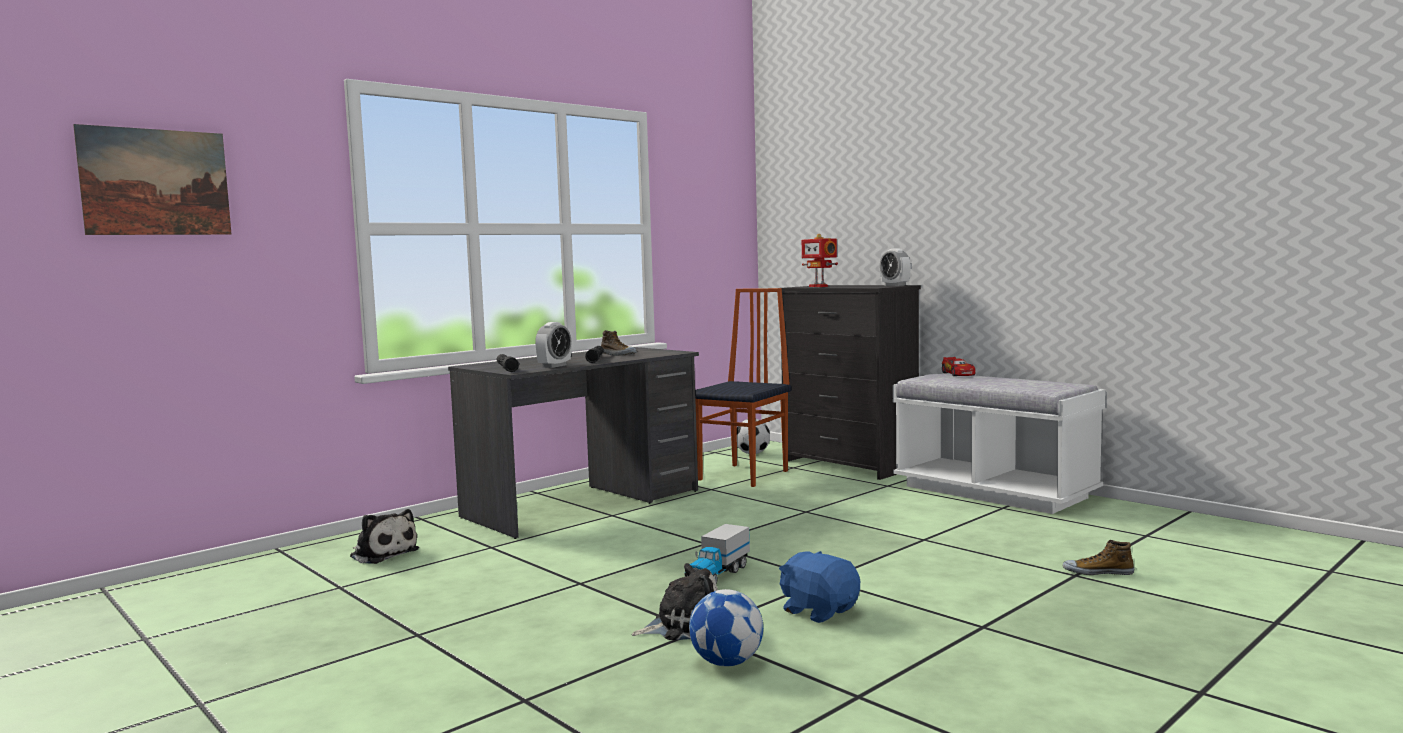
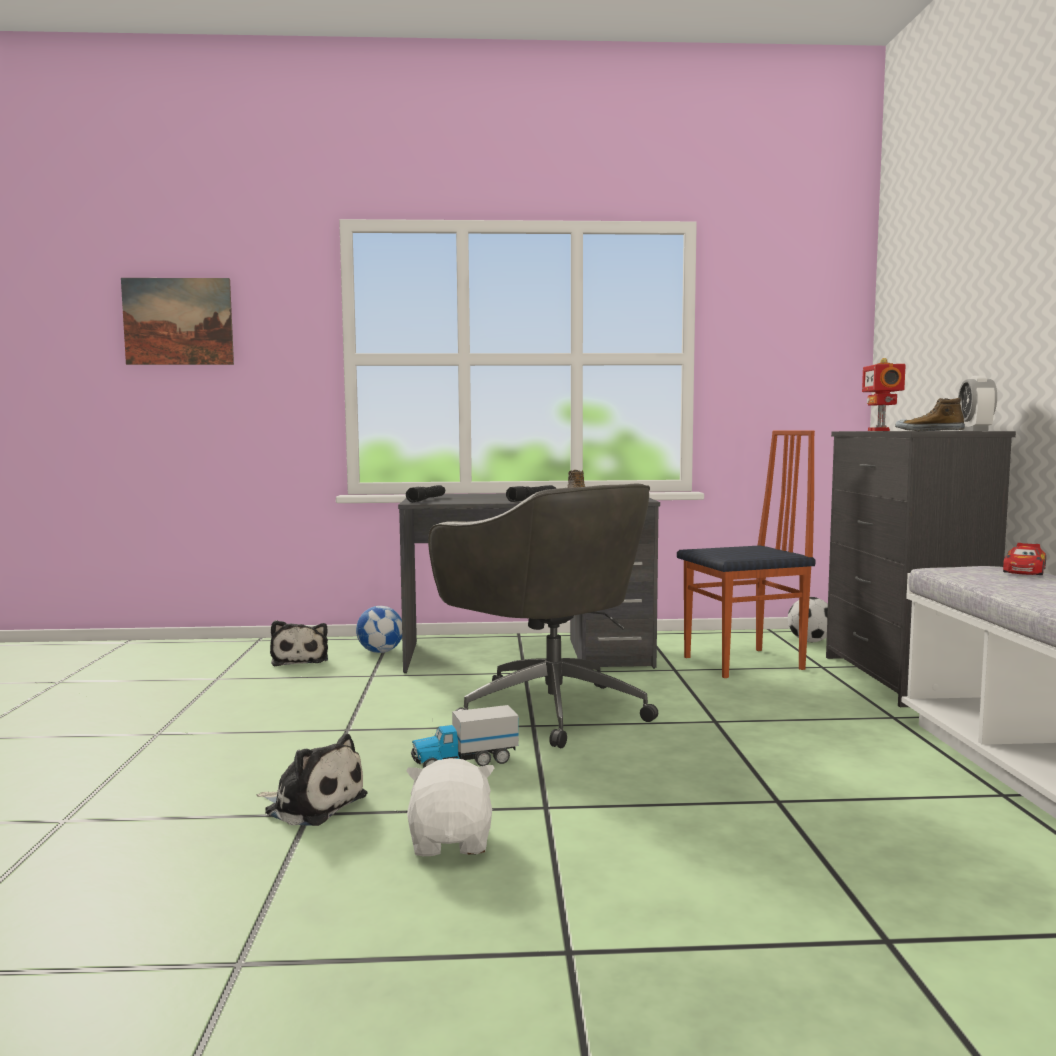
camera: 40 degrees right, 0 degrees up
(554, 366) = (468, 501): alarm clock -> none
(691, 532) = (549, 709): none -> grey office chair
(726, 662) = (246, 859): football -> football (380, 652)
(819, 611) = (452, 841): blue plush toy -> white plush toy
(1097, 572) = (939, 953): shoe -> shoe (929, 431)

